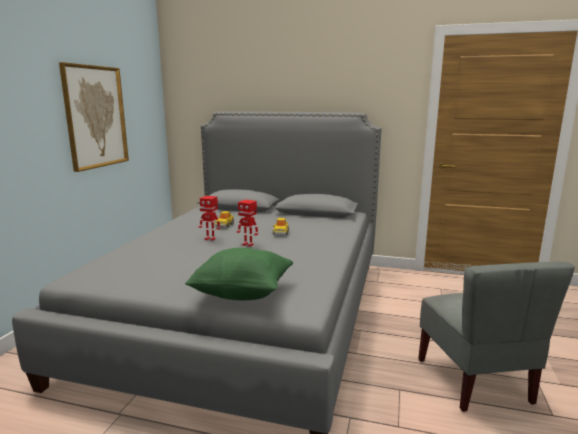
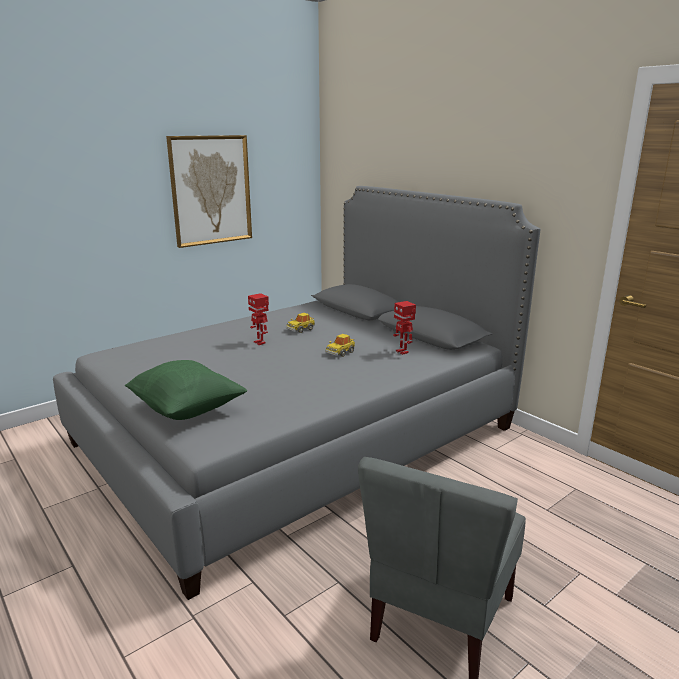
camera: 35 degrees right, 5 degrees up
(248, 244) = (282, 358): toy robot -> toy robot (402, 352)

